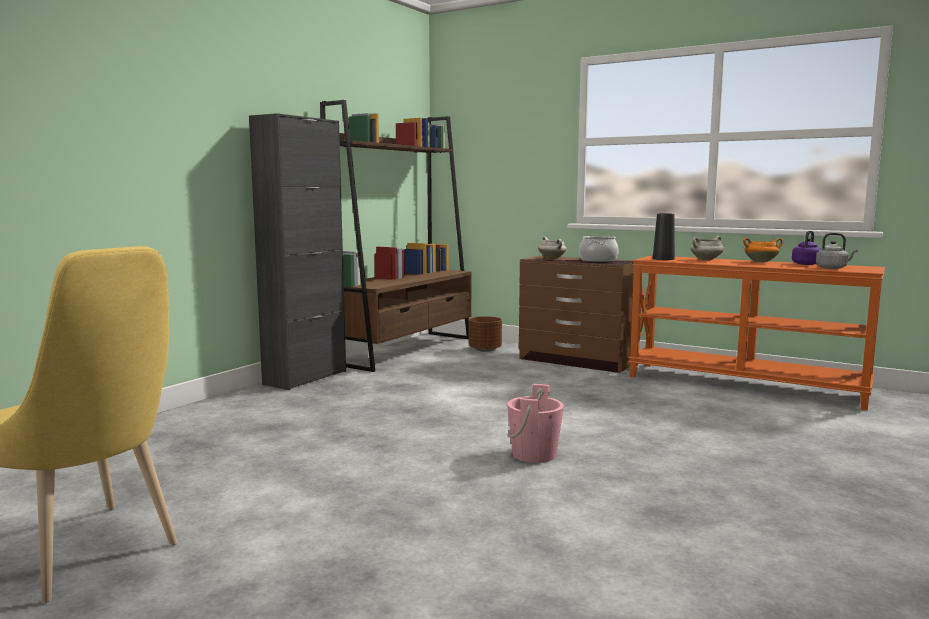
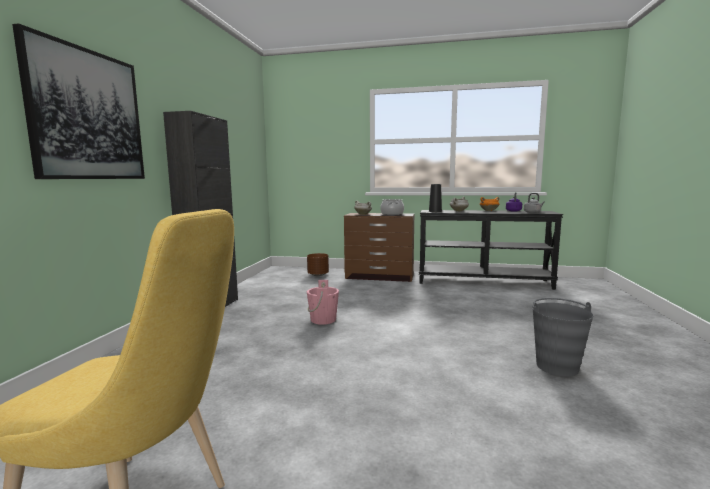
camera: 20 degrees left, 0 degrees up
(148, 128) = (87, 115): none -> picture
(405, 350) = (266, 280): brown bookcase -> none
(534, 454) = (421, 344): pink bucket -> pink bucket (323, 320)
(704, 510) = (557, 366): none -> grey bucket
(745, 385) = (483, 281): orange console table -> black console table

